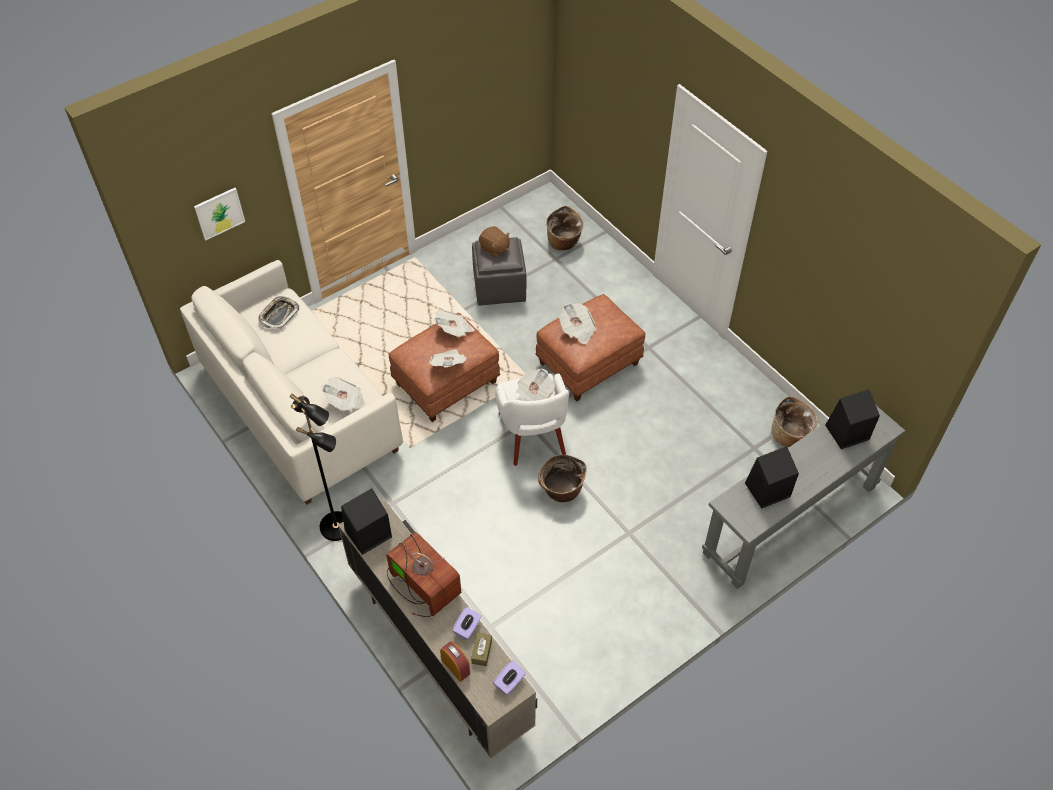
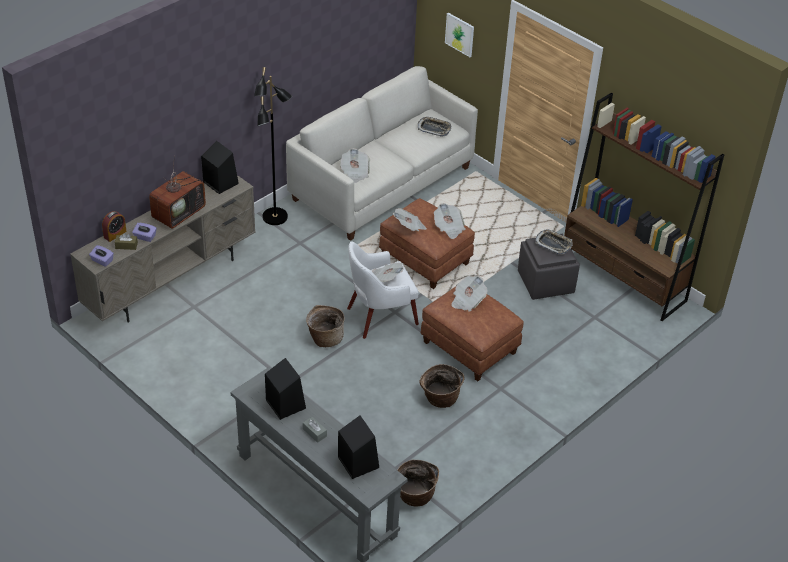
camera: 80 degrees right, 10 degrees down
(494, 249) = (553, 244): brown plush toy -> tray
(503, 227) = (623, 278): none -> brown bookcase
(564, 243) = (618, 321): basket -> basket (440, 399)
(808, 466) = (314, 432): none -> grey tissue box

